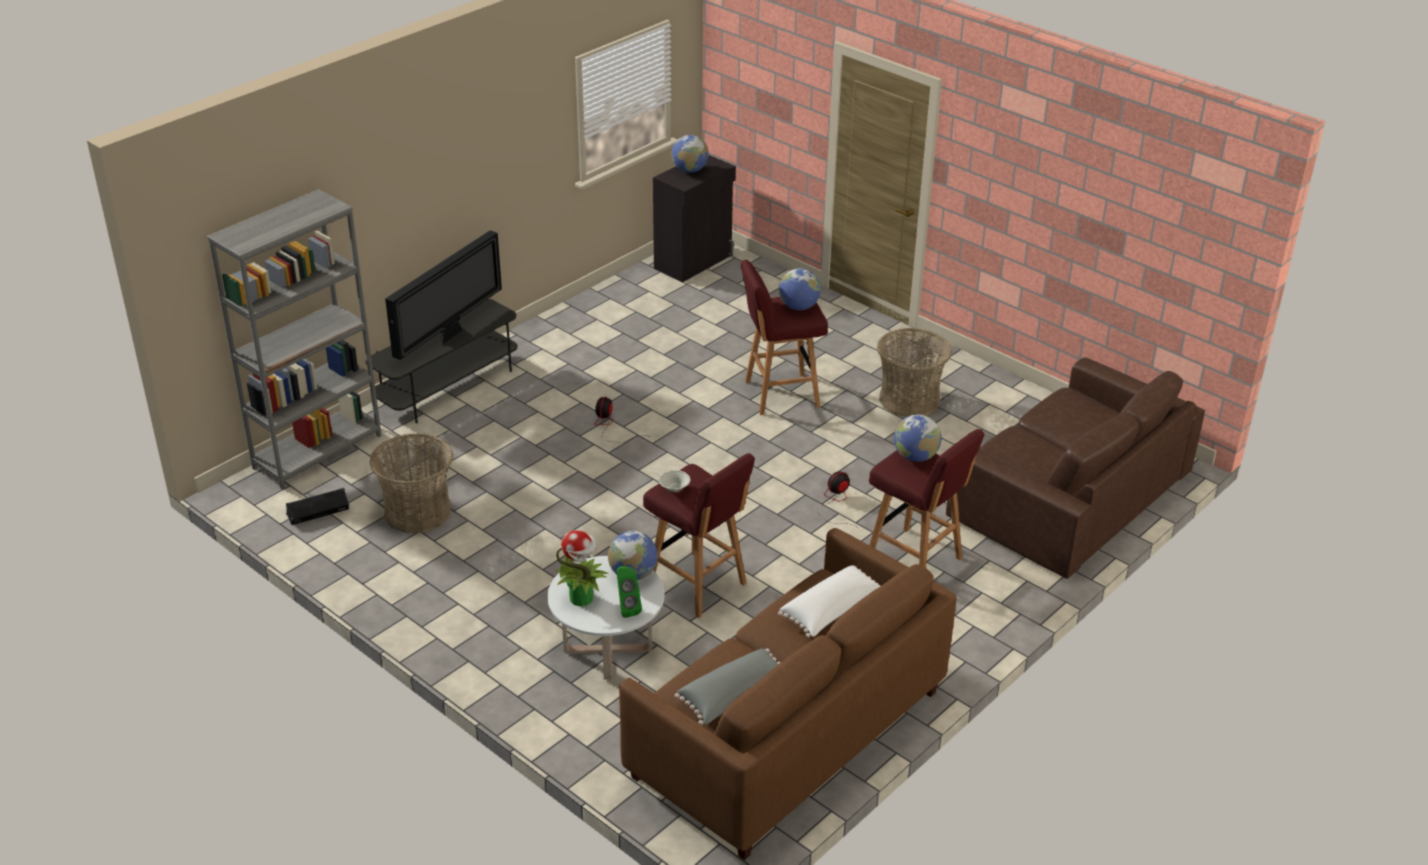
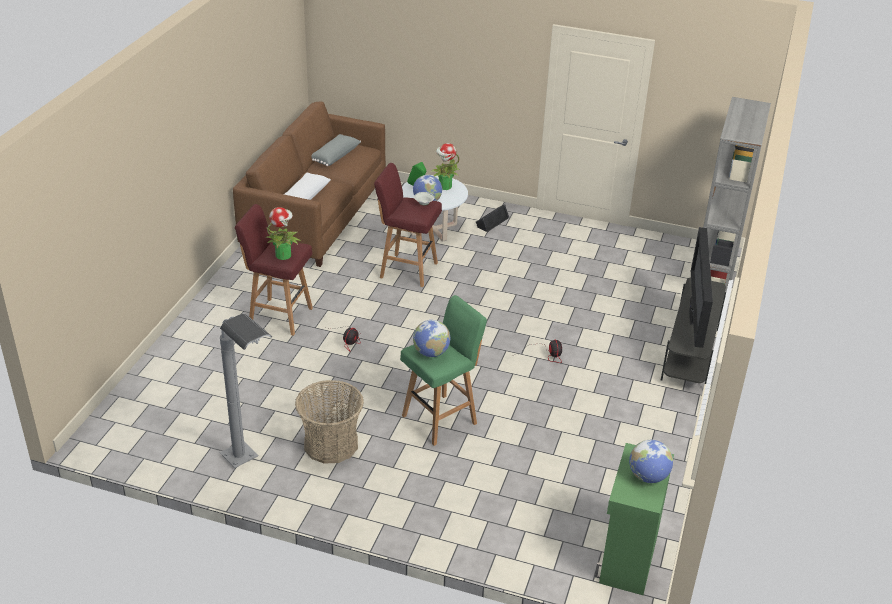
camera: 155 degrees right, 0 degrees up
(318, 513) = (661, 254): black speaker -> black speaker (492, 222)
(417, 512) = (607, 268): basket -> none
(694, 262) = (627, 558): black cabinet -> green cabinet
(779, 394) = (441, 419): red stool -> green stool
(915, 457) = (283, 255): globe -> potted plant
(1000, 400) = (251, 467): none -> grey floor lamp
(1068, 495) = (178, 390): brown sofa -> none

